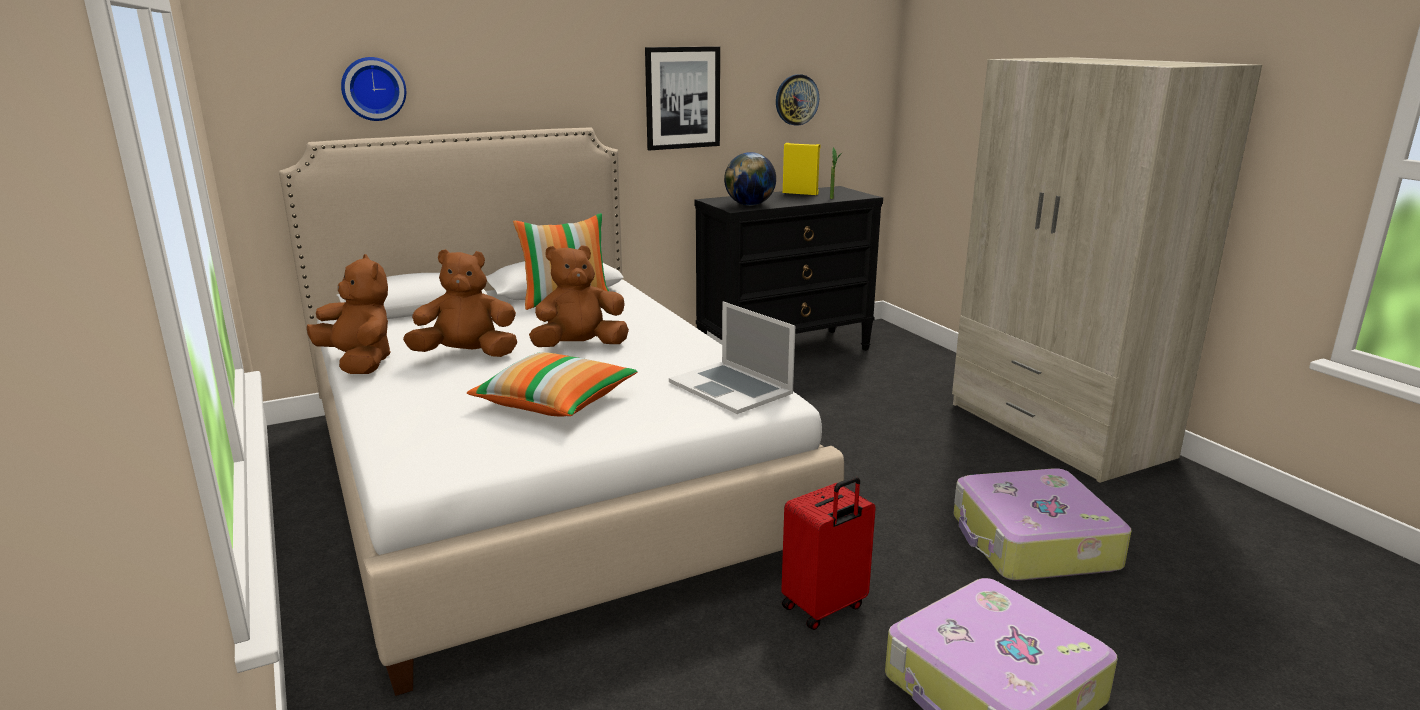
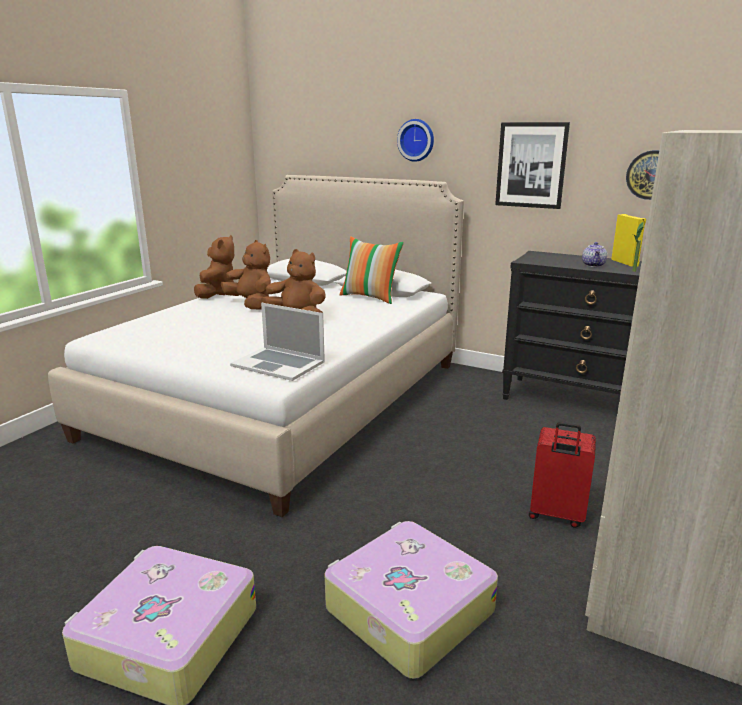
camera: 55 degrees right, 0 degrees up
(373, 88) = (326, 146): wall clock -> wall clock (416, 140)
(556, 402) = (207, 336): pillow -> none
(731, 387) = (278, 364): laptop -> laptop turned 75 degrees counterclockwise
(749, 205) = (546, 261): globe -> none
(792, 200) = (594, 265): none -> teapot
(825, 607) = (223, 532): red suitcase -> red suitcase (556, 515)

